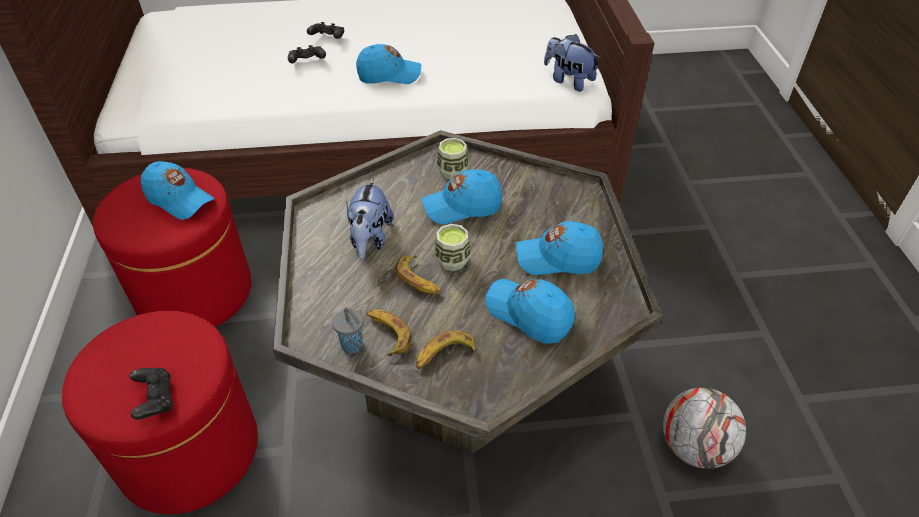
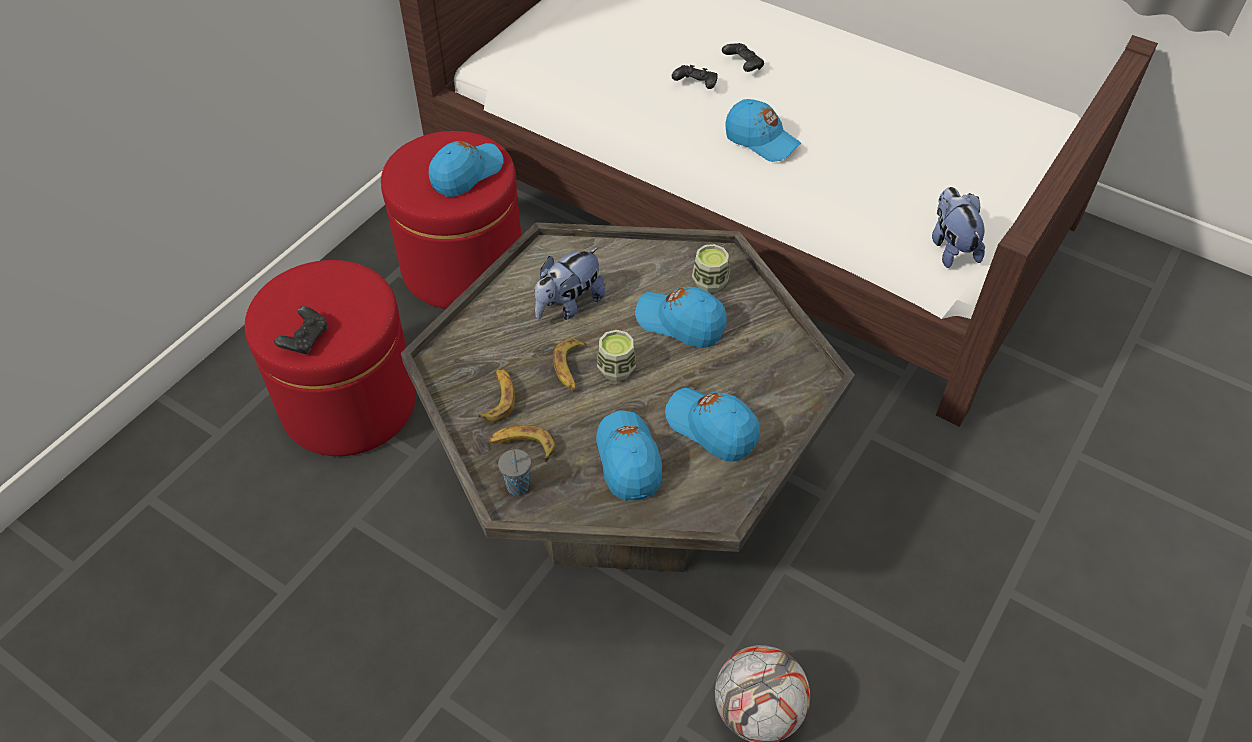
camera: 40 degrees right, 5 degrees up
(179, 199) = (466, 174): blue cap -> blue cap turned 120 degrees counterclockwise
(353, 346) = (463, 390): grey cup -> grey cup (518, 488)

